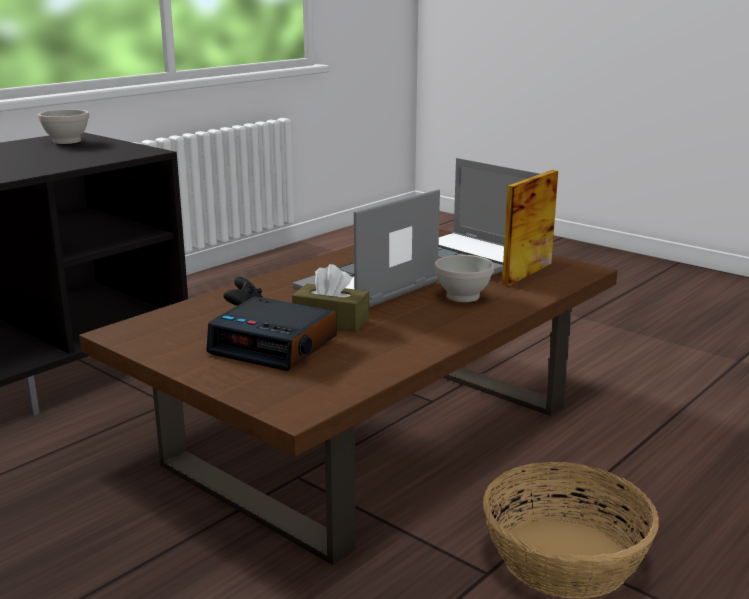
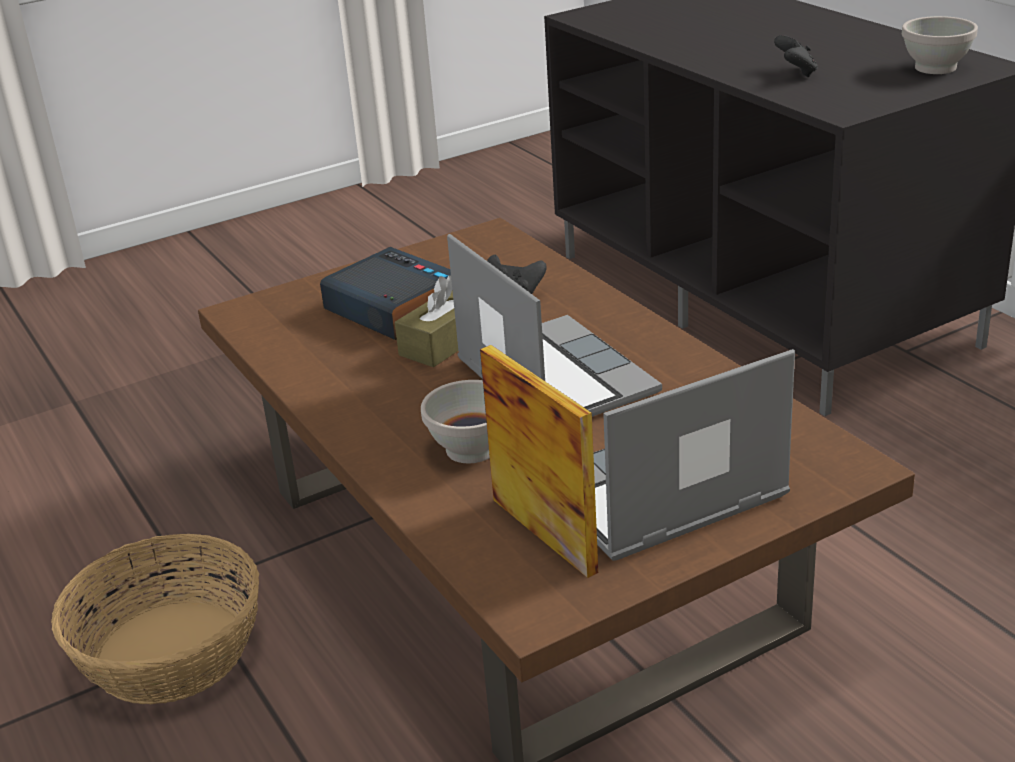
camera: 110 degrees right, 10 degrees up
(56, 160) = (796, 73): none -> black game controller
(275, 345) = (395, 307): alarm clock -> alarm clock turned 90 degrees clockwise

